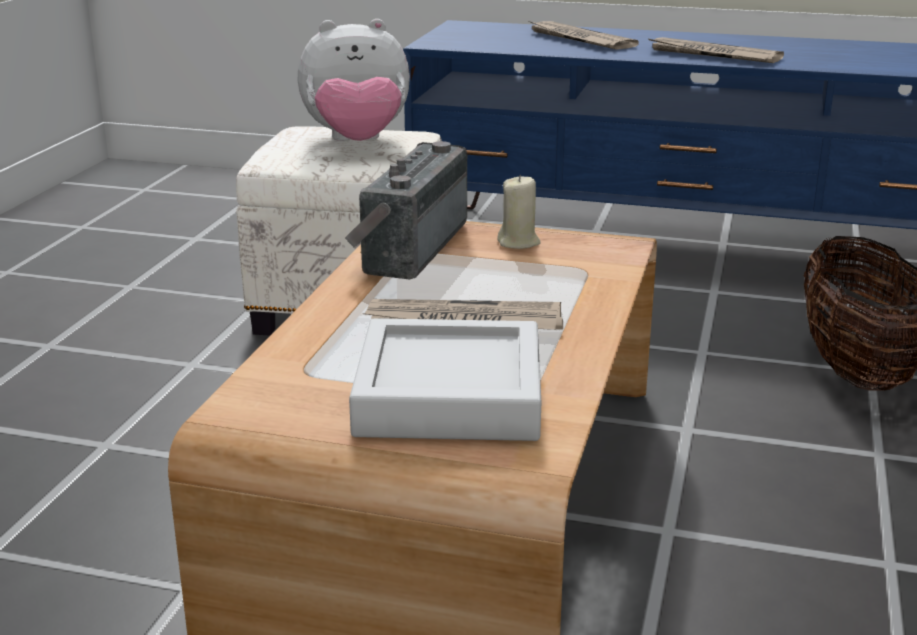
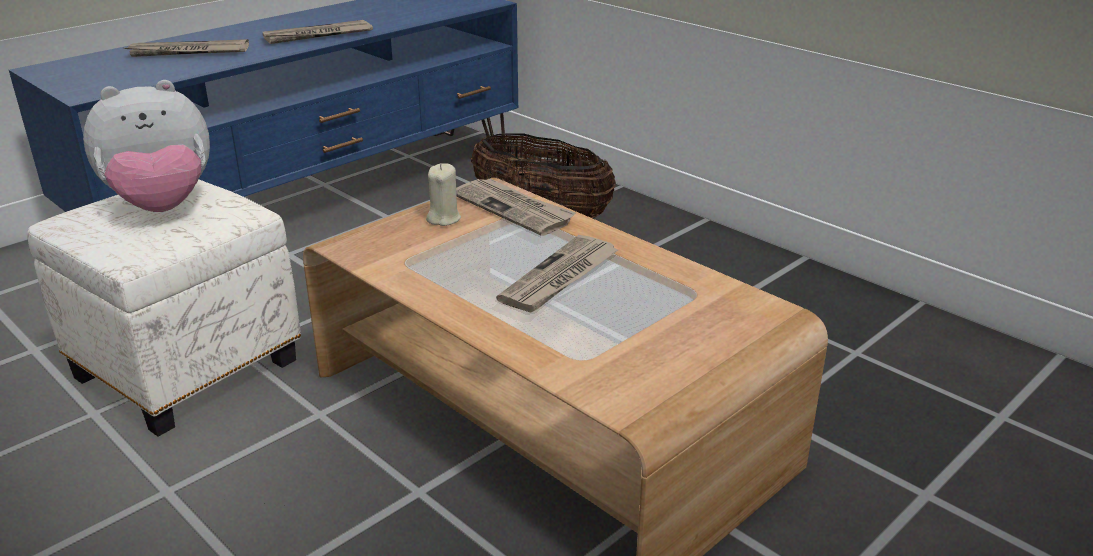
camera: 60 degrees left, 5 degrees up
(357, 142) = (162, 206): plush toy -> plush toy turned 45 degrees clockwise
(408, 247) = (395, 259): radio -> none
(449, 395) = (669, 315): grey tray -> none
(589, 264) = (514, 209): none -> newspaper

